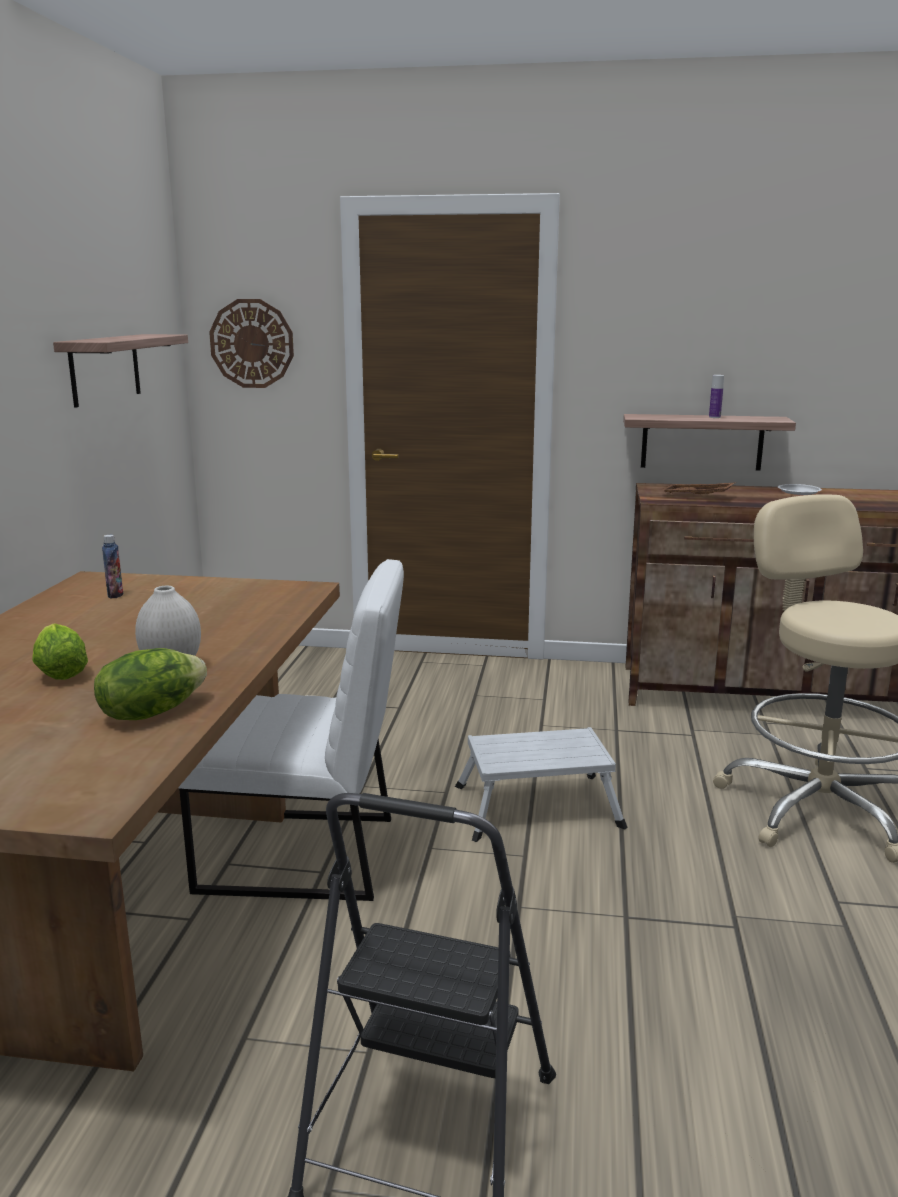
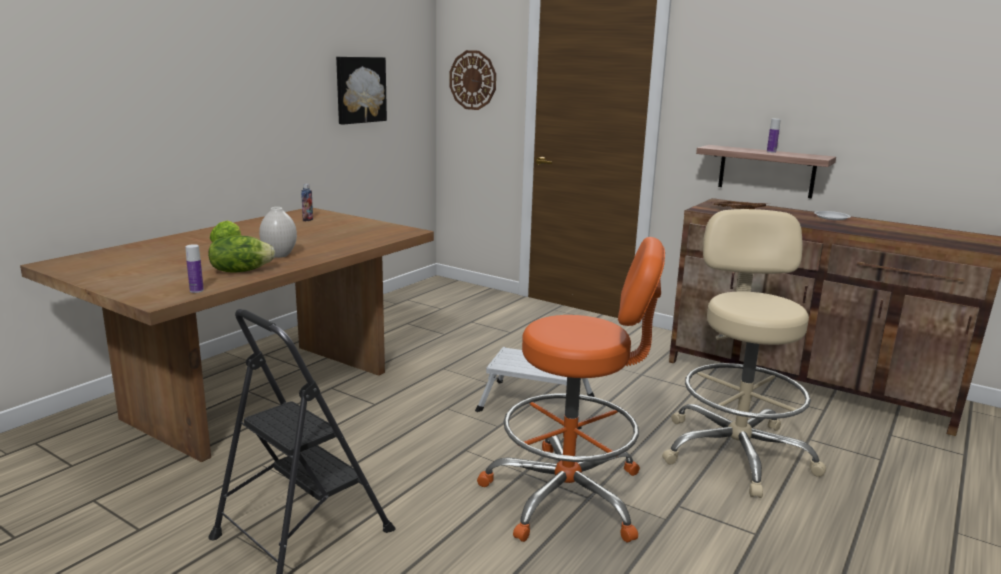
camera: 25 degrees right, 0 degrees up
(105, 369) = (360, 89): shelf -> picture
(134, 770) = (196, 290): none -> bottle
(303, 855) = (374, 394): white chair -> none
(713, 932) = (569, 496): none -> orange stool

